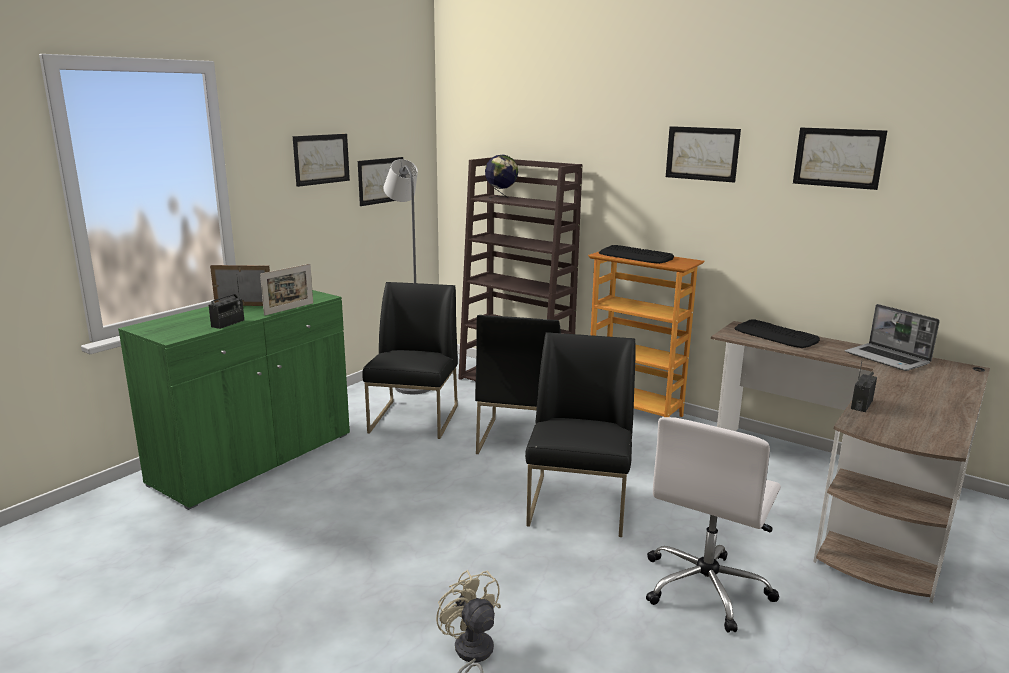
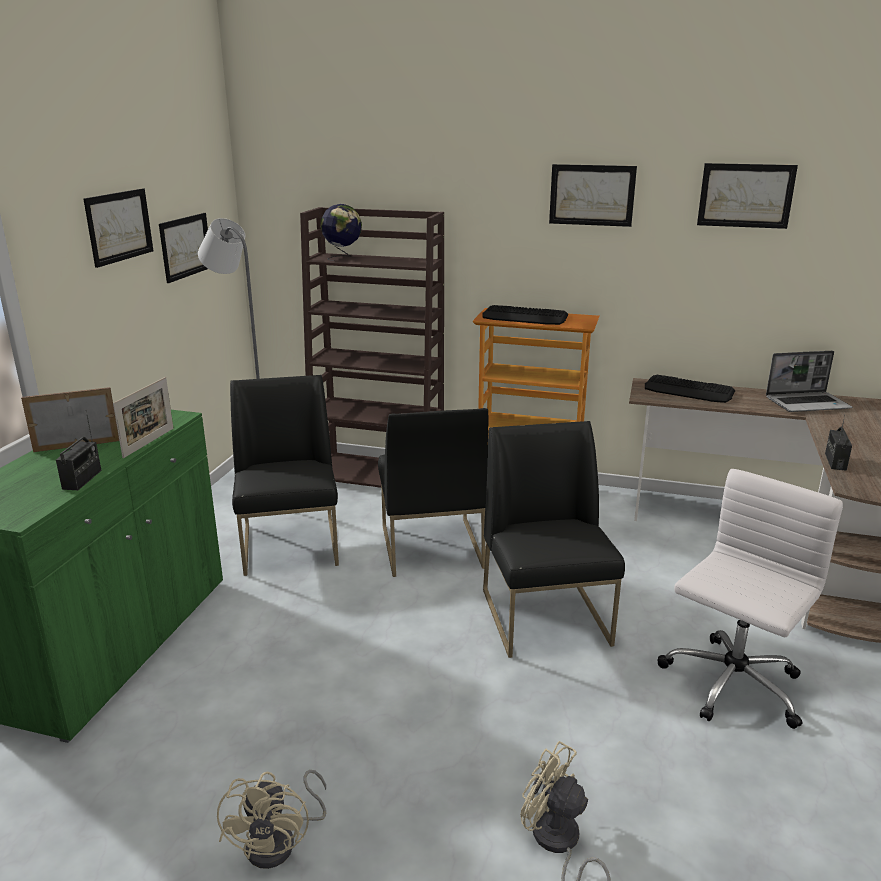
camera: 20 degrees left, 5 degrees up
(278, 600) = (280, 842): none -> beige fan
(706, 588) = (730, 685): white office chair -> white office chair turned 150 degrees counterclockwise
(888, 359) = (808, 403): laptop -> laptop turned 45 degrees counterclockwise

